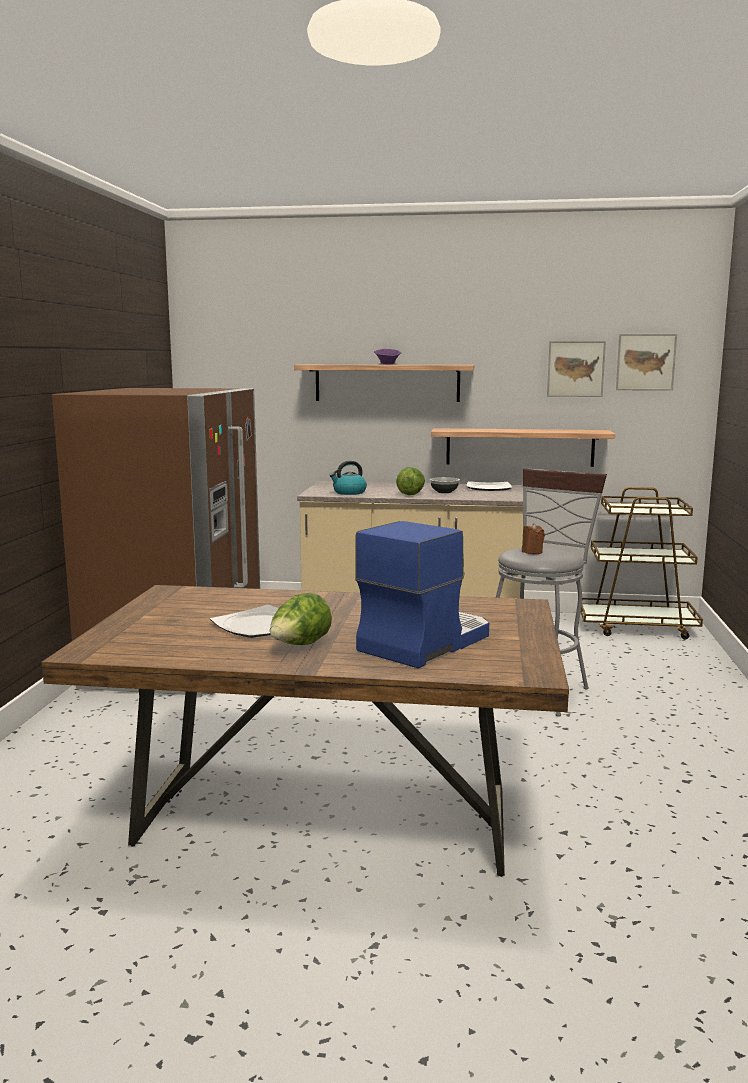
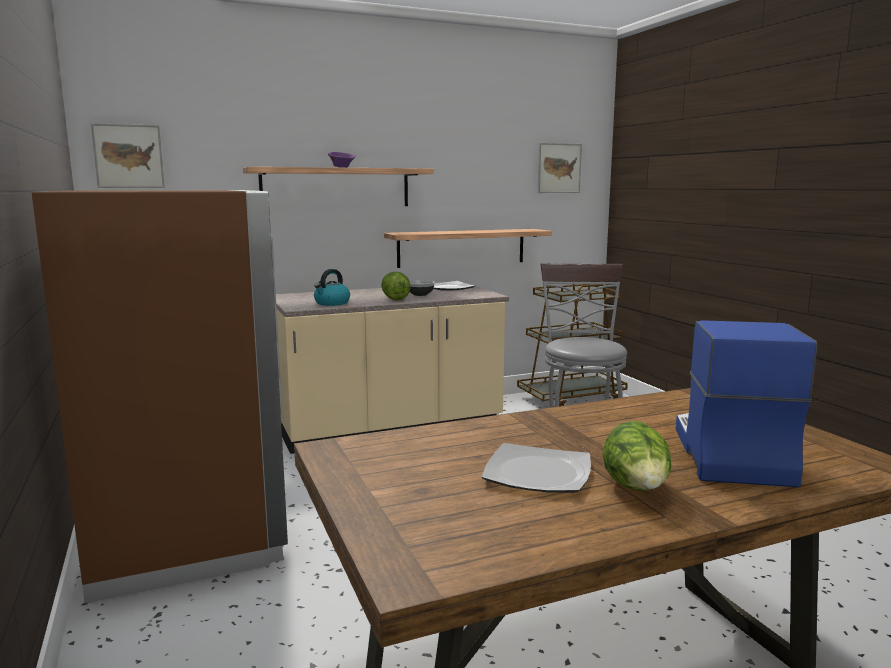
camera: 30 degrees left, 0 degrees up
(532, 552) = (580, 342): brown candle -> none
(575, 369) = (506, 174): picture -> picture (128, 156)

